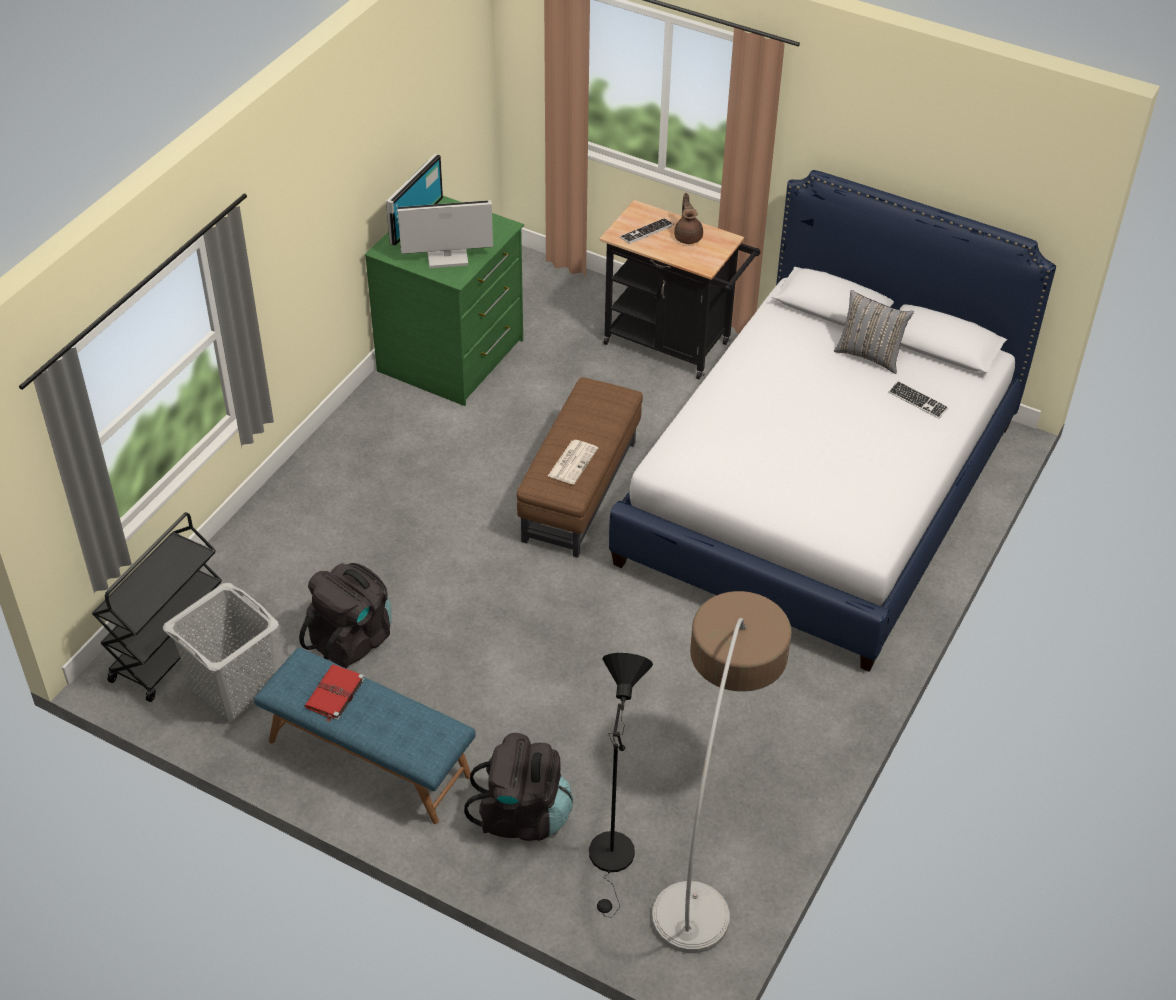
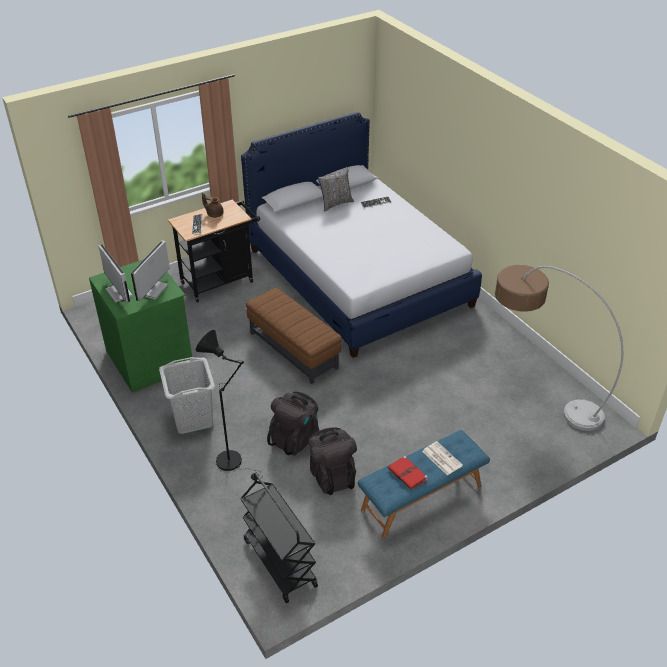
camera: 60 degrees left, 5 degrees down
(233, 691) = (335, 542): grey laundry basket -> grey laundry basket (192, 419)
(522, 816) = (493, 451): black backpack -> black backpack (295, 438)
(572, 462) = (308, 325): newspaper -> newspaper (441, 458)
(612, 861) = (538, 429): black floor lamp -> black floor lamp (233, 462)

